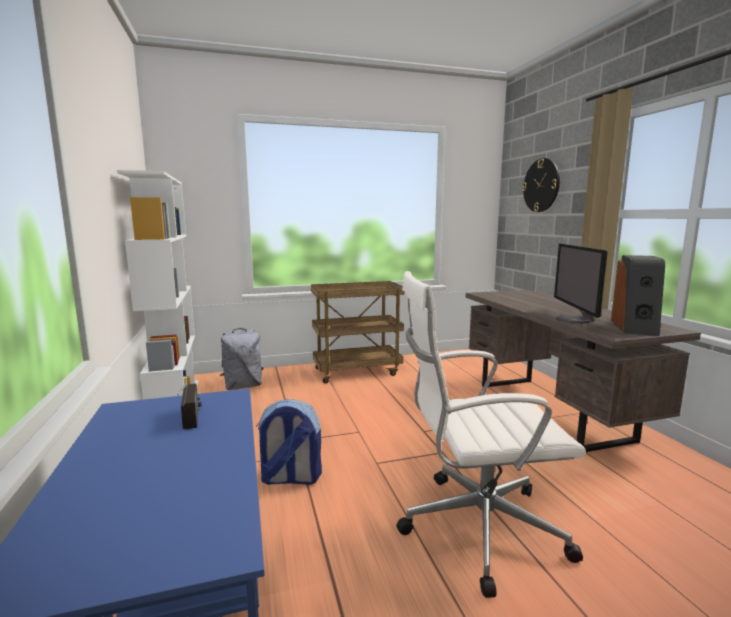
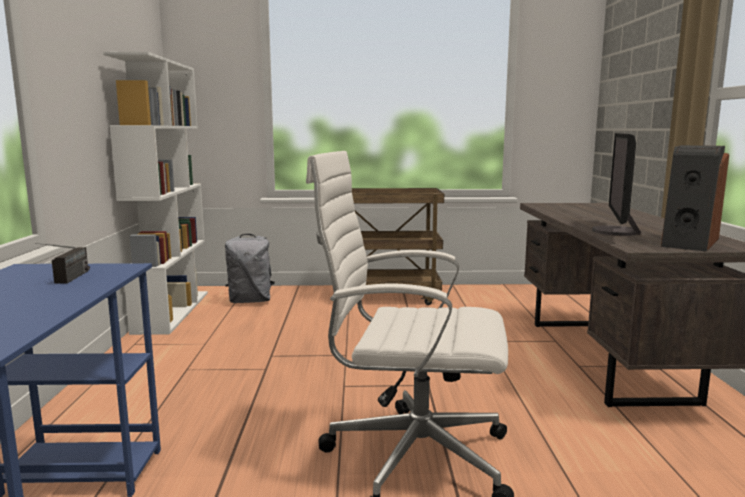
camera: 15 degrees right, 0 degrees up
(290, 478) = (241, 388): backpack -> none
(541, 185) = (640, 61): wall clock -> none

